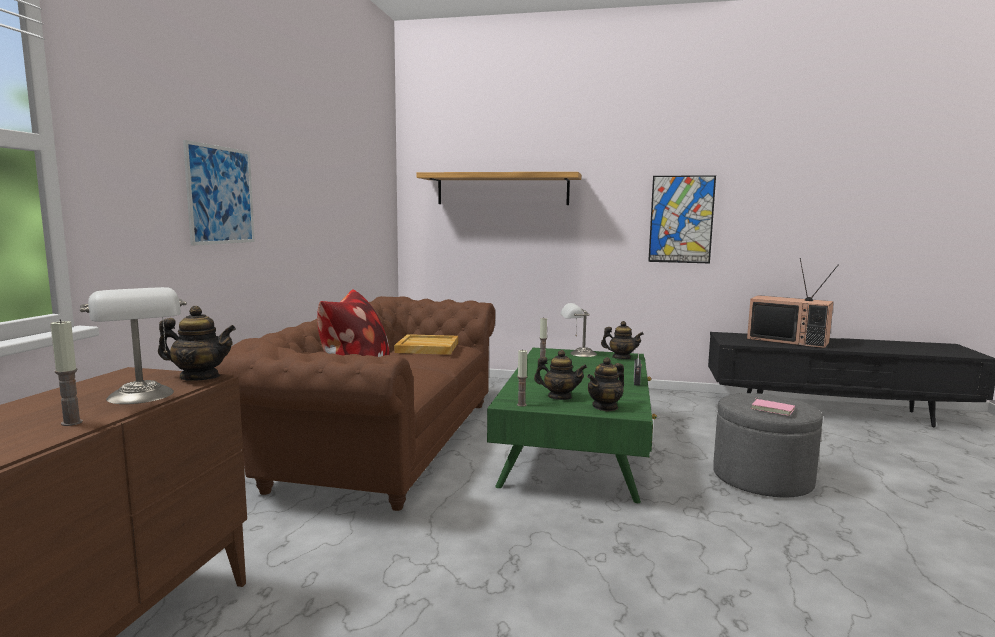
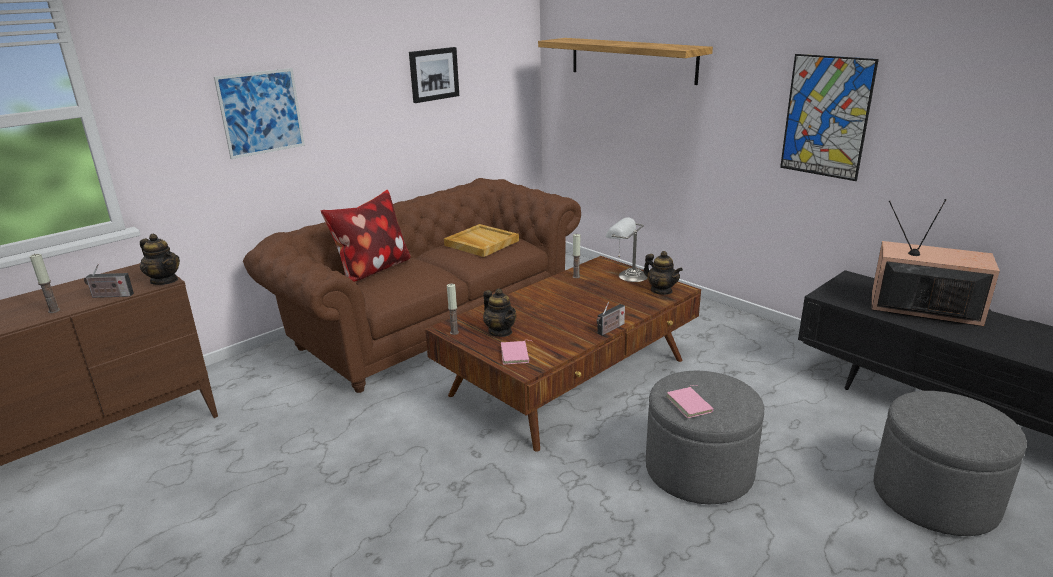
camera: 35 degrees right, 15 degrees up
(144, 398) = (110, 296): white table lamp -> radio
(341, 190) = (433, 74): none -> picture
(577, 449) = (570, 377): green coffee table -> brown coffee table
(605, 407) = (516, 355): teapot -> pink book
(789, 341) = (923, 309): television -> television turned 135 degrees clockwise
(891, 453) = (934, 497): none -> grey ottoman

